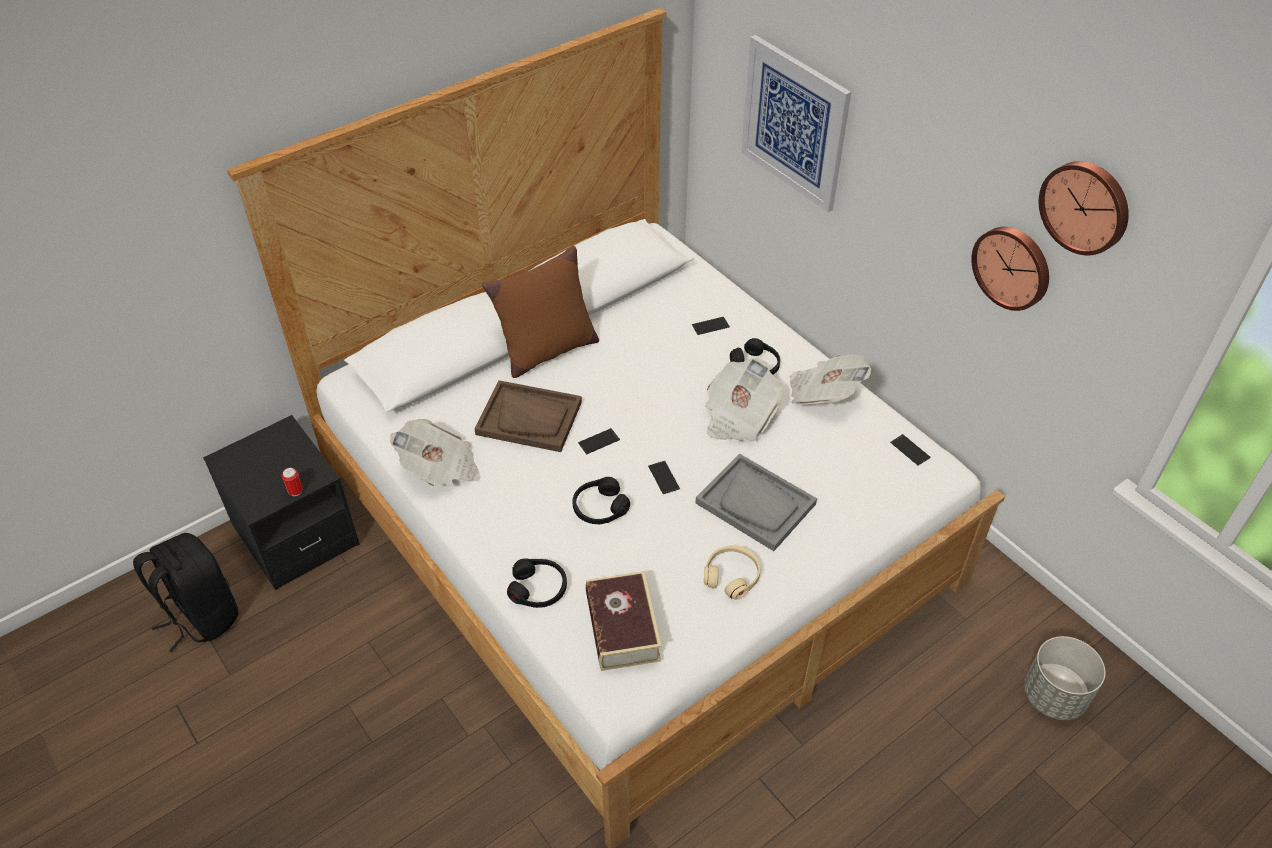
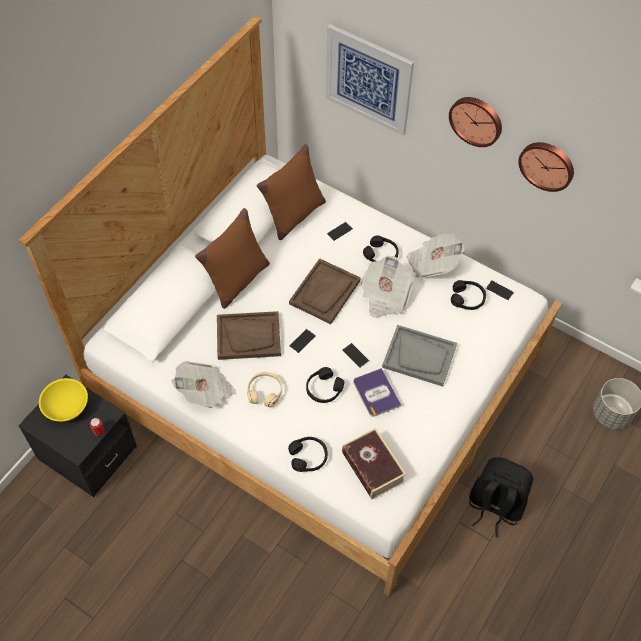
camera: 20 degrees left, 10 degrees up
(201, 615) = (49, 531): black backpack -> black backpack (494, 506)
(271, 453) = (66, 408): none -> yellow bowl
(656, 391) = (325, 292): none -> brown tray
(657, 295) = (293, 216): none -> brown pillow
(671, 532) = (376, 393): none -> book
(732, 576) = (424, 411): beige headphones -> beige headphones (265, 392)
(857, 448) = (467, 298): none -> black headphones
(1086, 206) = (596, 130): wall clock -> wall clock (476, 120)

